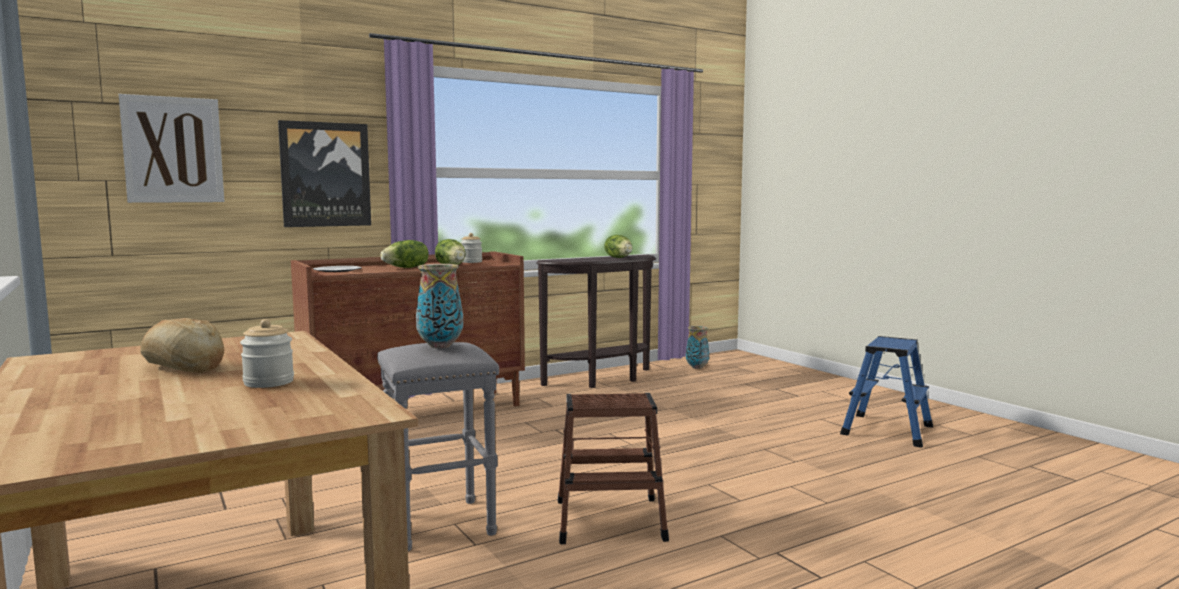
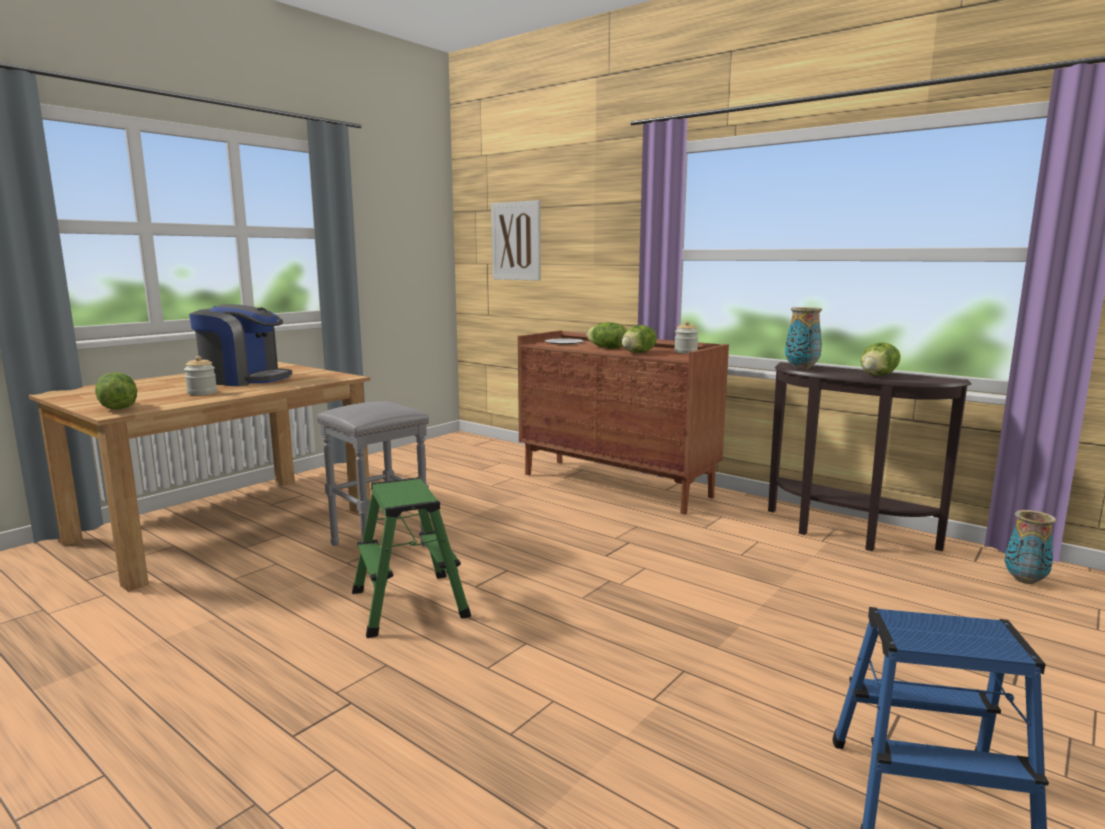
camera: 70 degrees right, 5 degrees up
(183, 368) = (244, 380): bread -> coffee machine
(322, 414) = (117, 408): none -> lettuce
(325, 174) = (604, 258): picture -> none
(441, 346) = (366, 405): vase -> vase (802, 368)
(609, 519) = (409, 603): brown step ladder -> green step ladder

